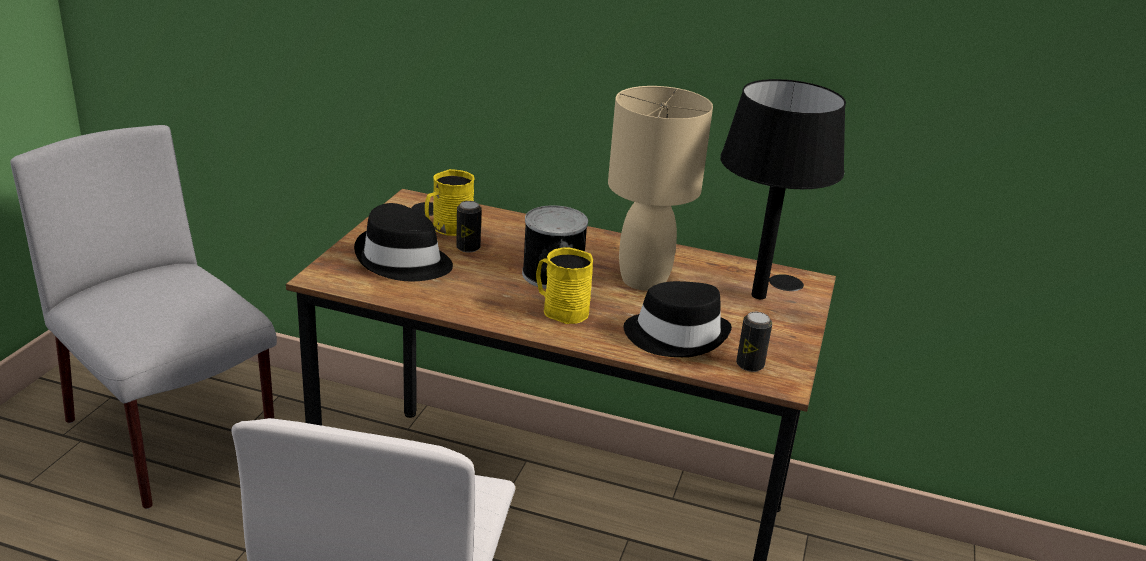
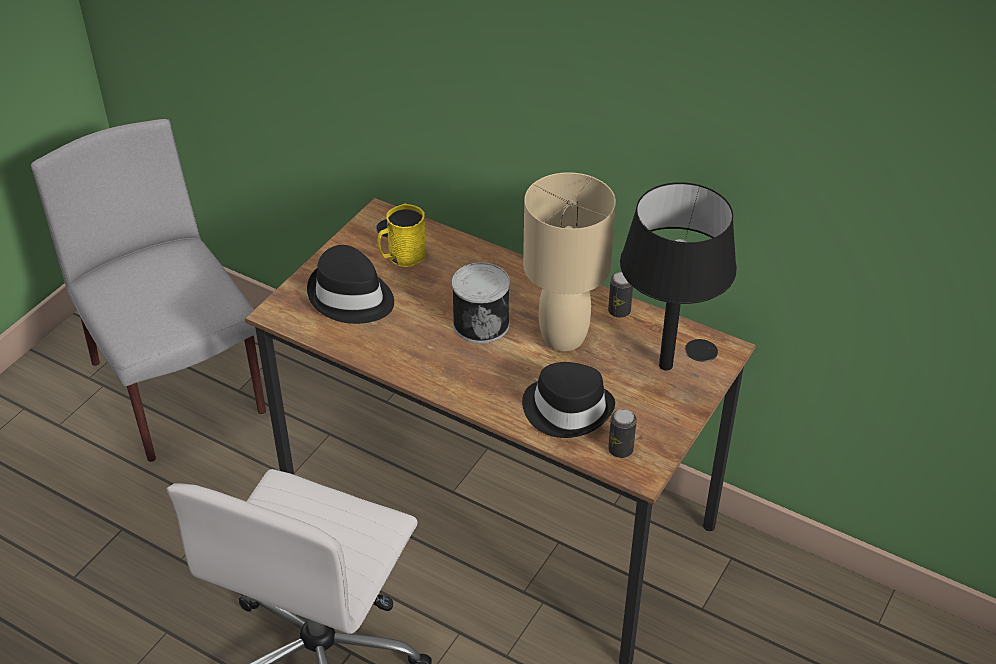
camera: 15 degrees right, 15 degrees up
(468, 248) = (414, 283): can -> can (619, 311)
(560, 309) = (473, 368): yellow mug -> none

